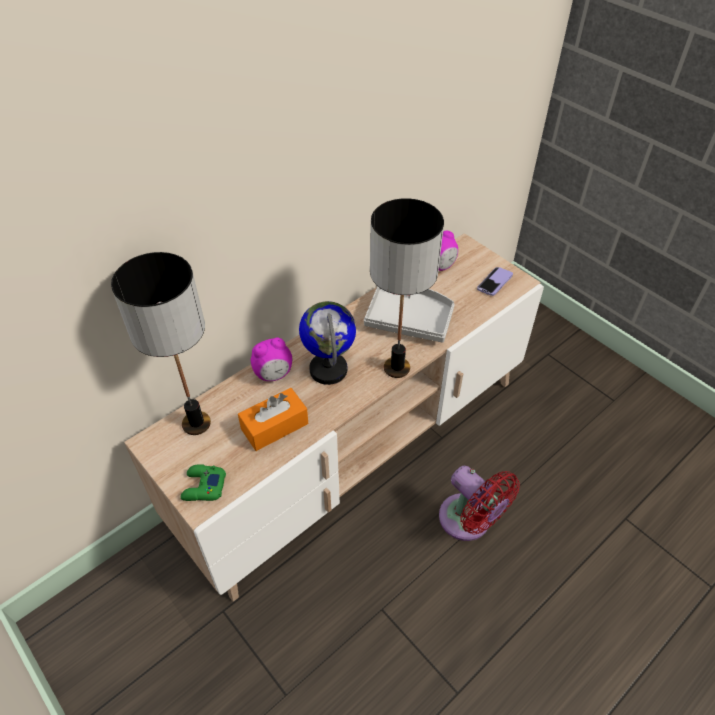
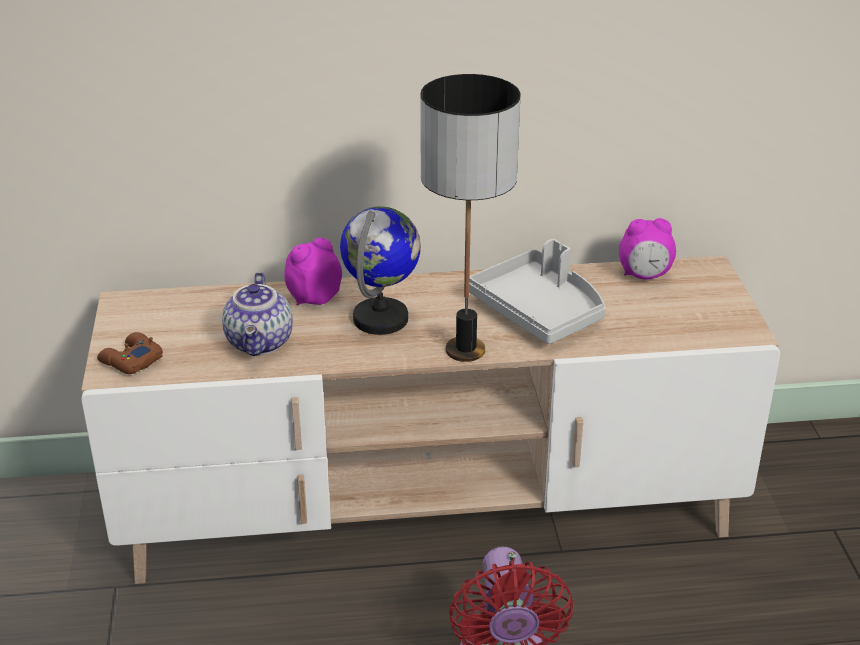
camera: 35 degrees right, 15 degrees down
(196, 424) = (184, 307): table lamp -> none
(203, 487) = (130, 360): green game controller -> brown game controller
(273, 374) = (314, 298): alarm clock -> alarm clock turned 135 degrees clockwise
(274, 426) = (261, 343): orange tissue box -> teapot
(494, 282) = (706, 319): phone -> none

